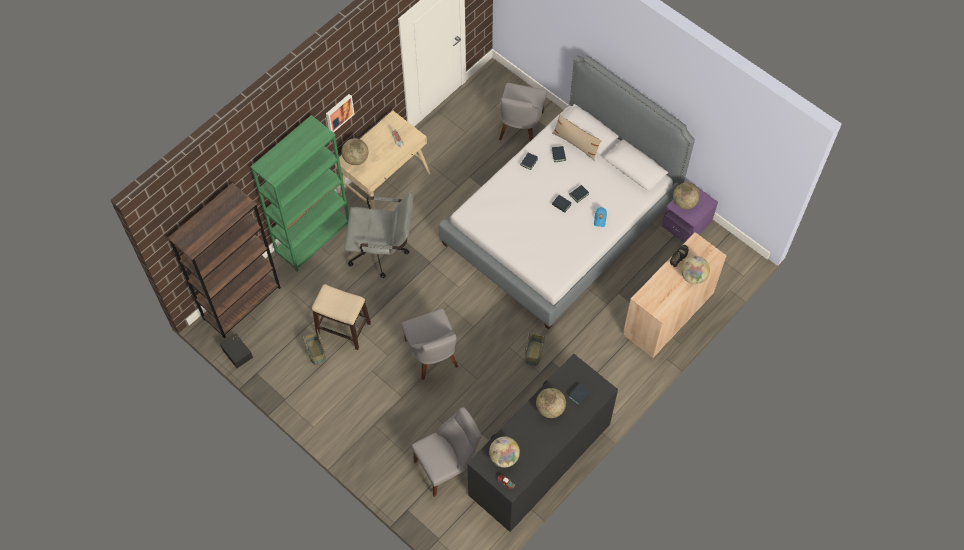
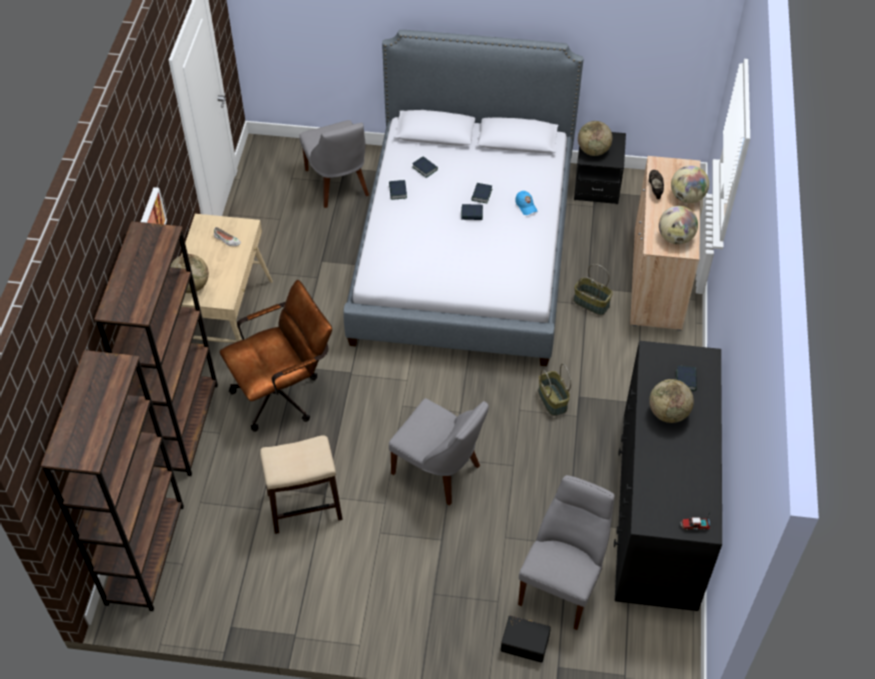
camera: 35 degrees left, 10 degrees down
(238, 352) = (186, 617): black storage box -> black storage box (525, 642)
(313, 238) = (182, 426): green bookcase -> brown bookcase
(316, 352) = (291, 554): basket -> basket (592, 303)
(383, 252) = (284, 393): grey office chair -> brown office chair
(504, 457) = (666, 499): globe -> globe (675, 238)
(576, 144) = (434, 149): beige pillow -> none
(686, 224) = (597, 185): purple nightstand -> black nightstand

